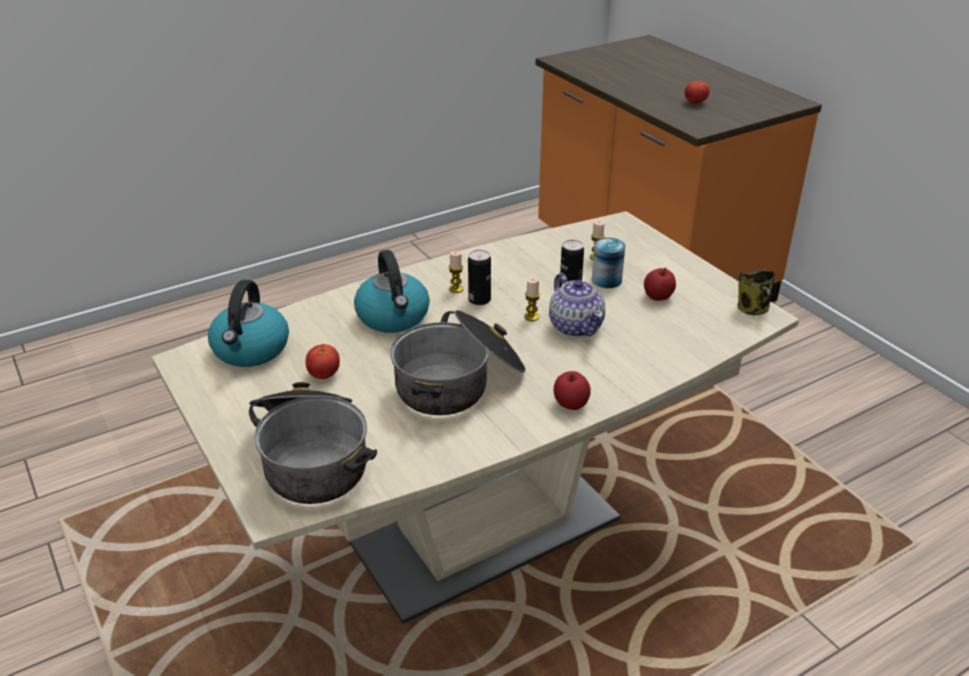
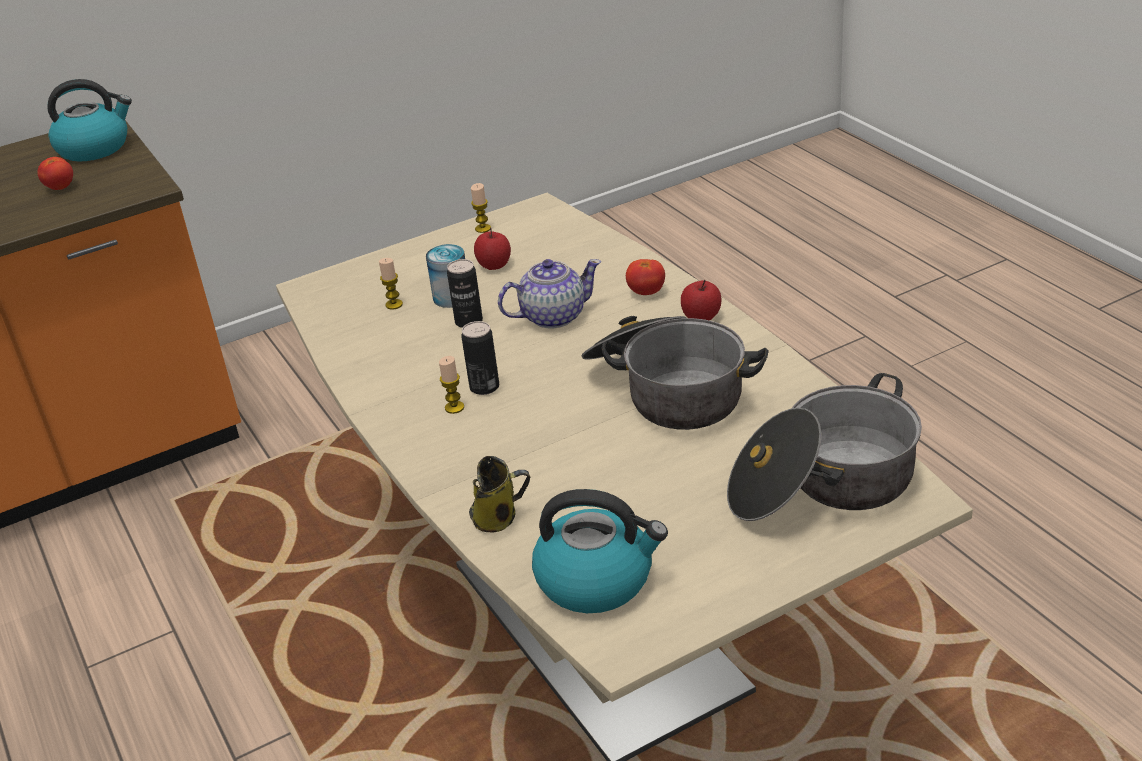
camera: 85 degrees left, 0 degrees up
(324, 375) = (656, 499): tomato -> tomato (646, 292)
(393, 317) = (520, 454): kettle -> kettle (95, 148)
(531, 317) = (529, 347): candle -> candle (483, 228)
(753, 310) = (528, 213): mug -> mug (498, 518)

